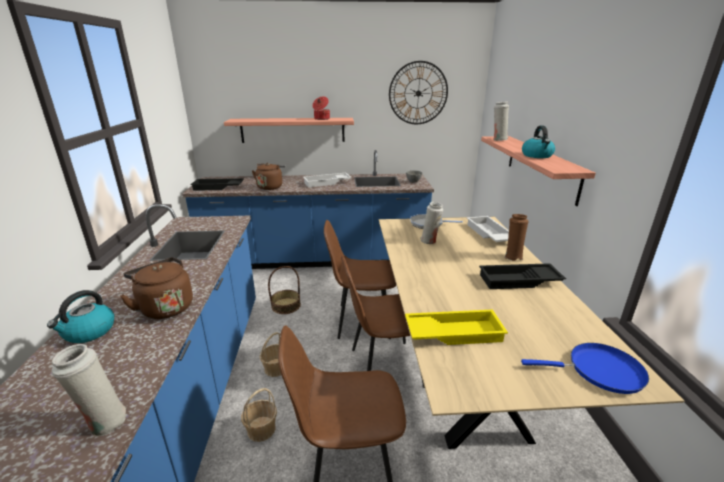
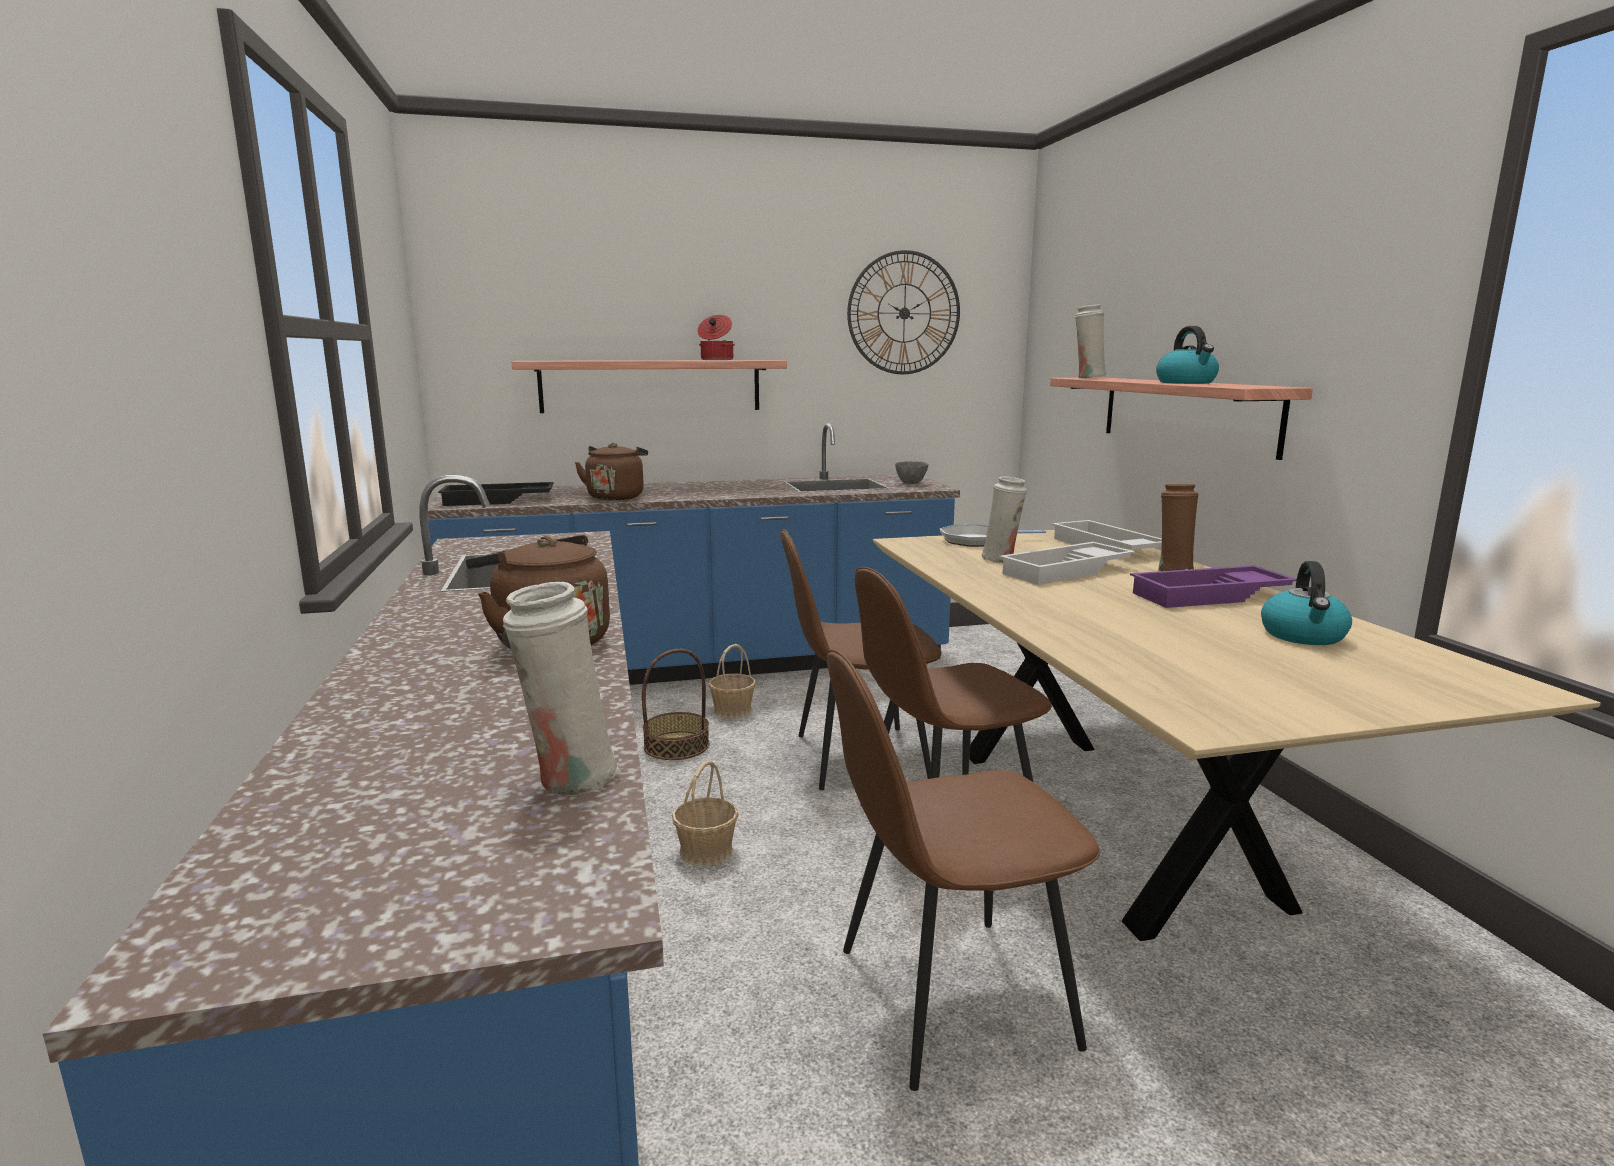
camera: 10 degrees left, 10 degrees down
(89, 332) = (402, 680): kettle -> kettle (1303, 636)
(261, 429) = (724, 957): basket -> basket (732, 710)
(327, 183) = (734, 489): white tray -> white tray (1067, 571)
(453, 332) = (1146, 658): yellow tray -> none
(519, 281) = (1210, 596): black tray -> purple tray
(600, 371) = (1440, 682): blue frying pan -> none

